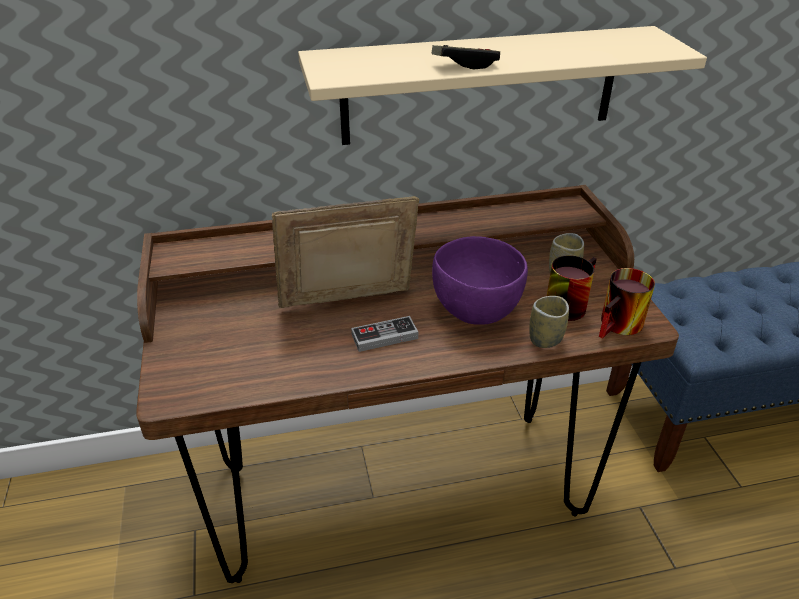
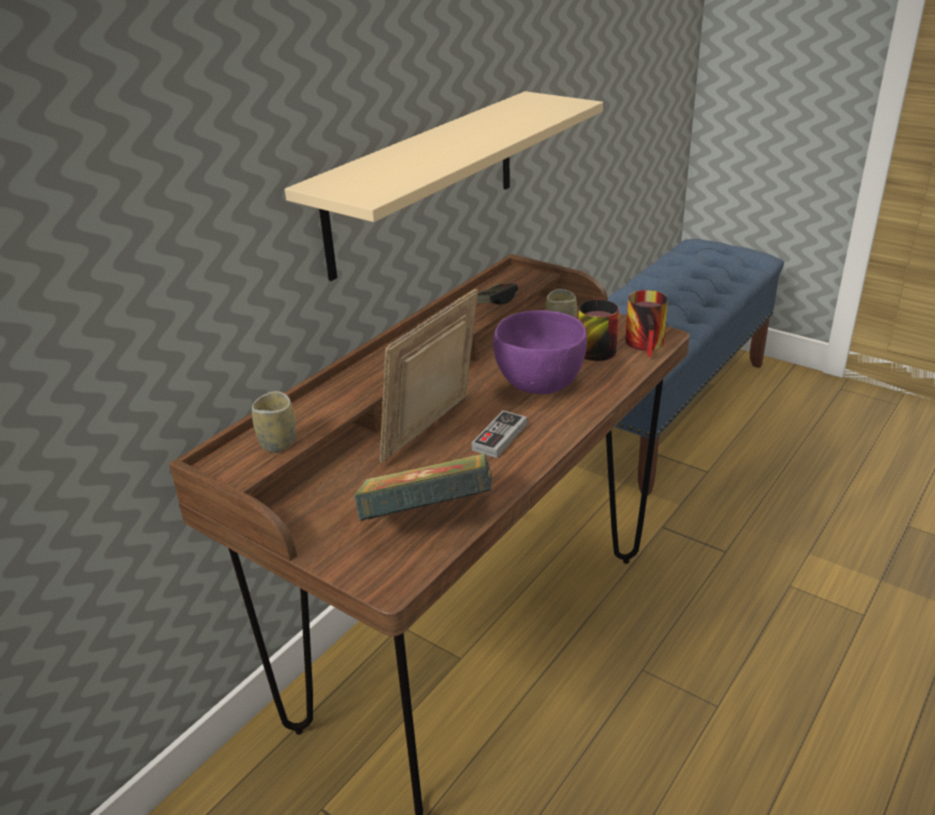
camera: 40 degrees left, 5 degrees down
(251, 368) = (428, 519): none -> book
(465, 65) = (455, 154): game controller -> game controller (494, 302)
(545, 339) = (614, 377): cup -> cup (278, 442)

